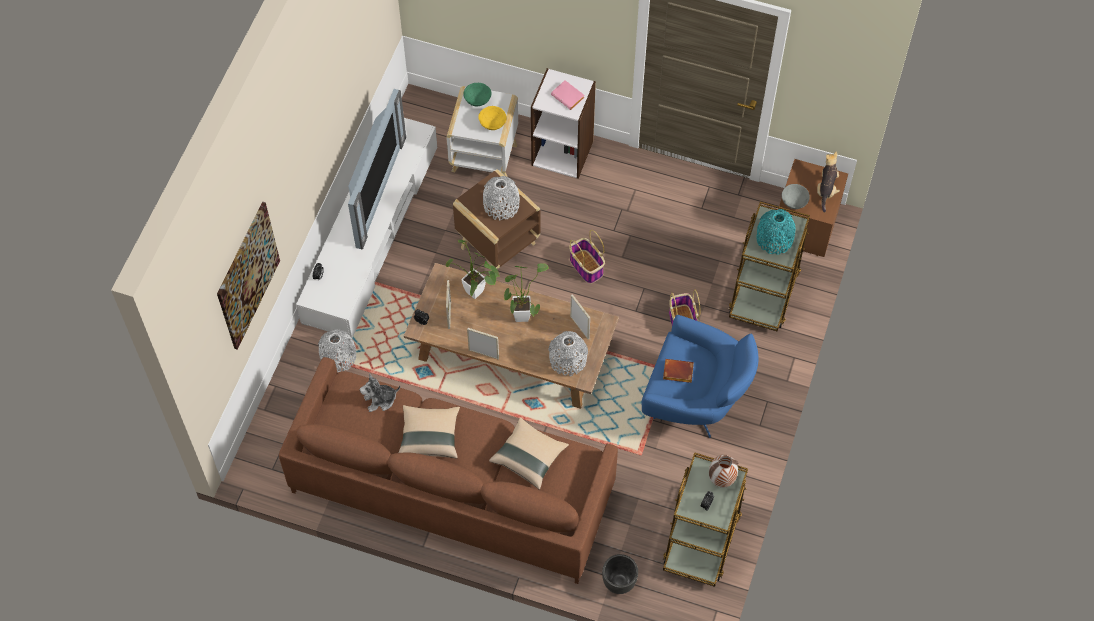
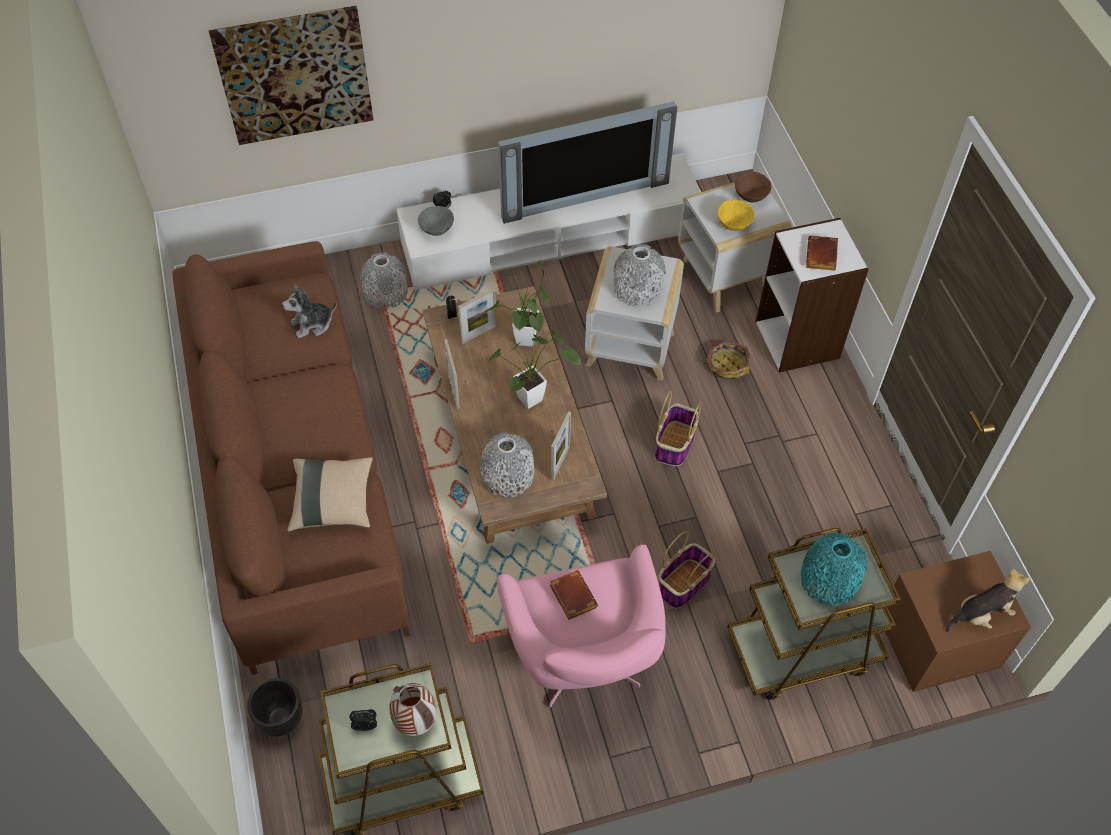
camera: 55 degrees right, 5 degrees down
(380, 400) = (312, 324): plush toy -> plush toy turned 60 degrees counterclockwise
(430, 437) = (296, 392): beige pillow -> none
(478, 100) = (751, 196): green bowl -> brown bowl
(499, 244) = (631, 349): brown side table -> white side table
(552, 202) = (727, 365): none -> basket
(569, 97) = (822, 257): pink book -> brown book
(695, 403) = (585, 662): blue armchair -> pink armchair
(793, 202) = (925, 586): grey bowl -> grey bowl (436, 229)

